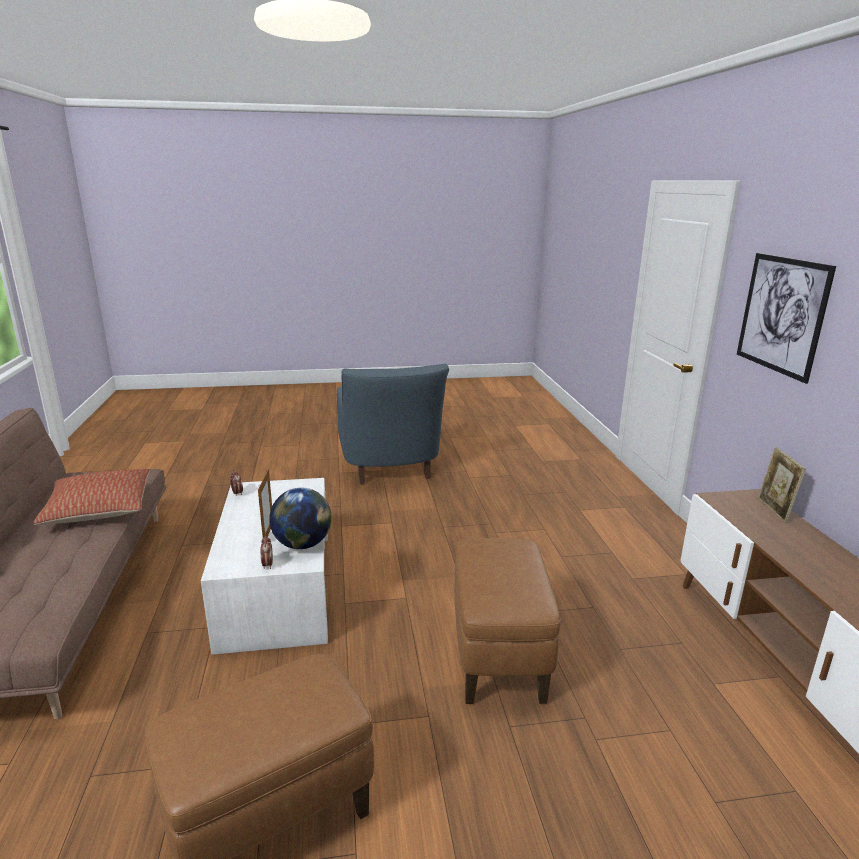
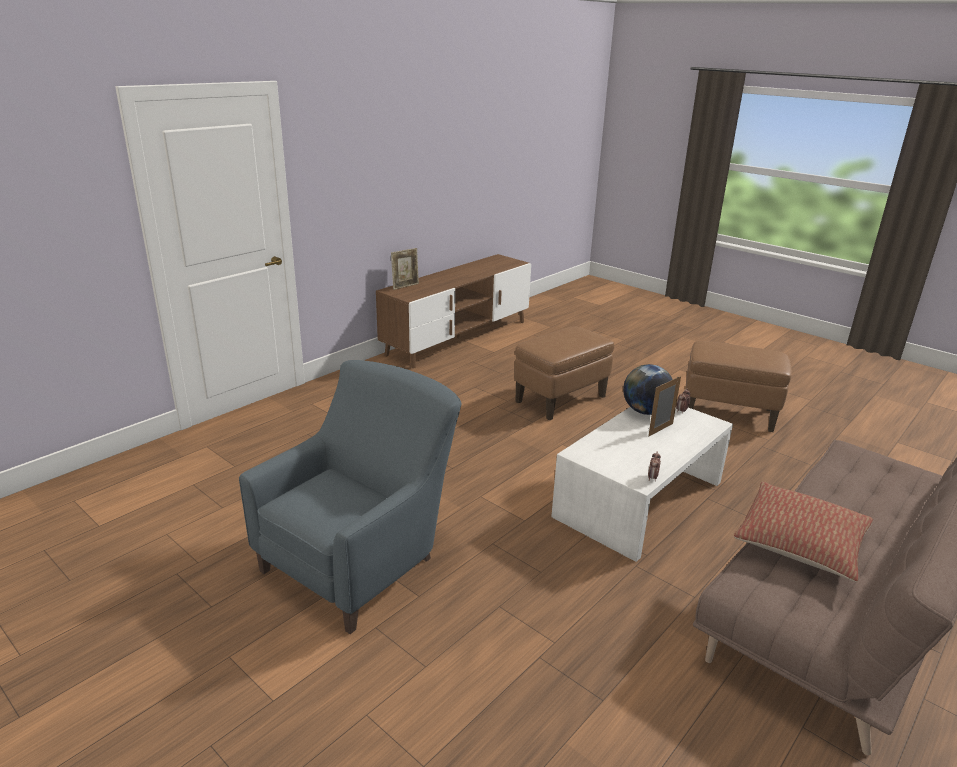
camera: 130 degrees left, 5 degrees up
(781, 315) = (354, 174): picture -> none

